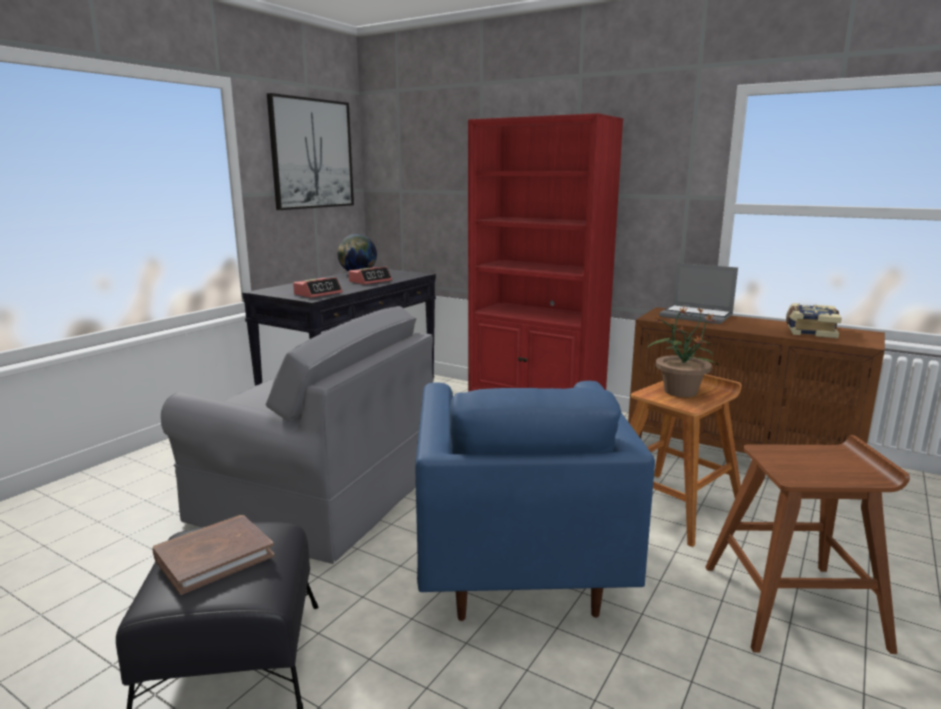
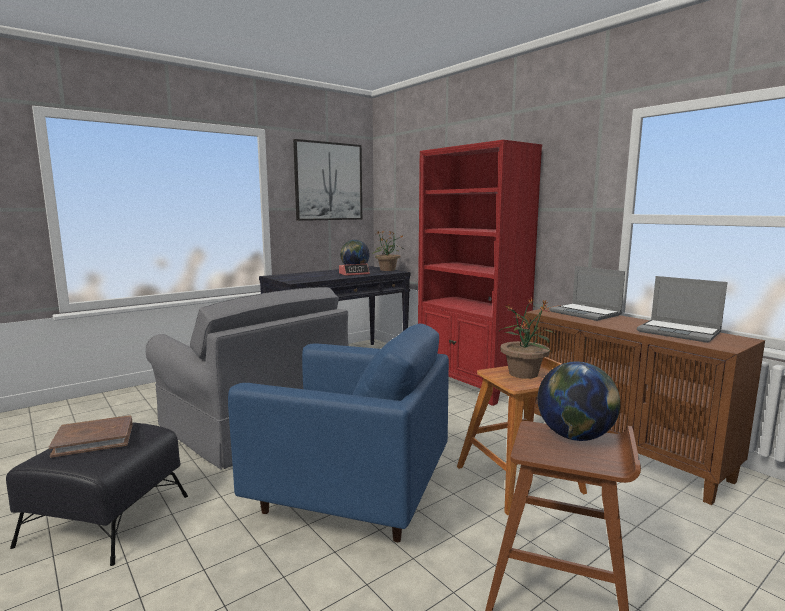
camera: 20 degrees right, 5 degrees down
(318, 294) = (304, 279): alarm clock -> none
(403, 272) = (388, 270): none -> potted plant
(517, 563) = (349, 497): blue armchair -> blue armchair turned 90 degrees counterclockwise
(809, 331) = (679, 332): book -> laptop
(810, 454) = (575, 437): none -> globe

